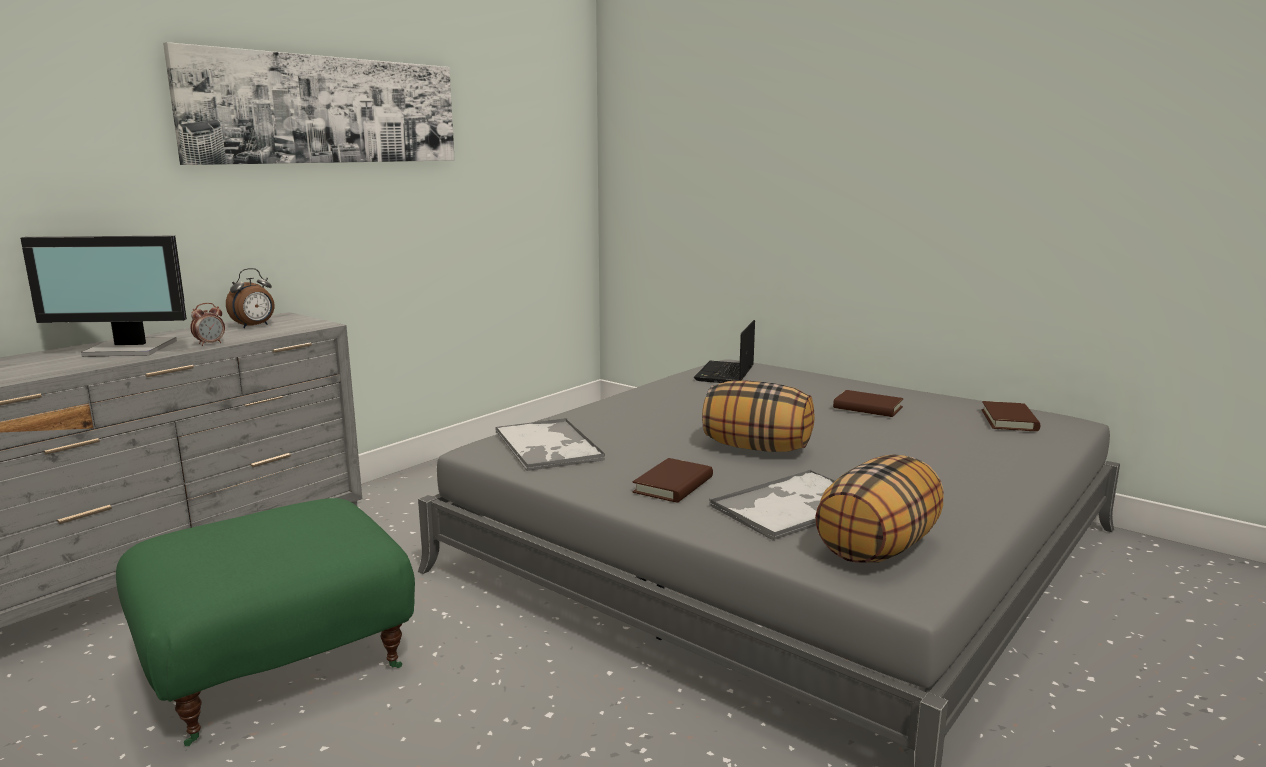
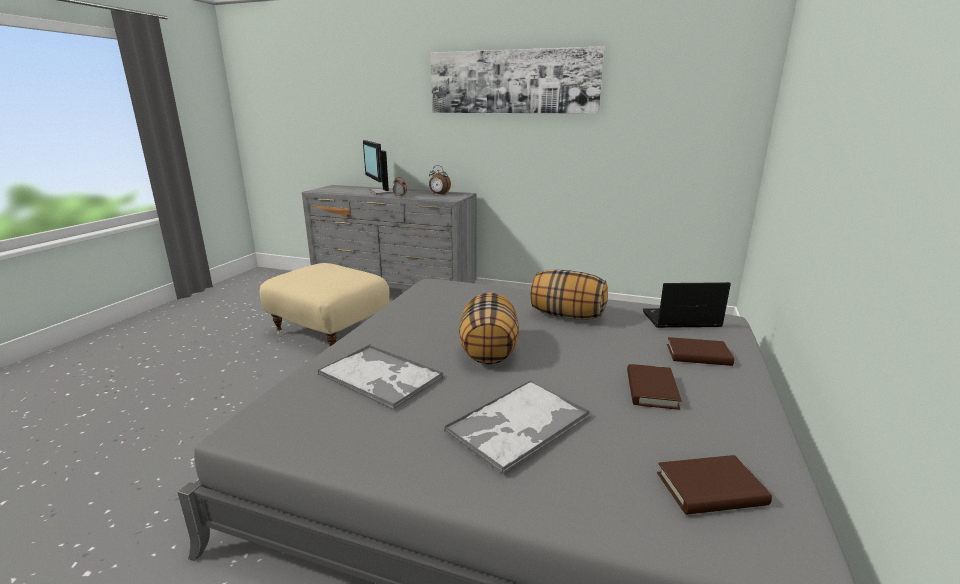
camera: 70 degrees right, 5 degrees up
(278, 666) = (331, 332): green ottoman -> beige ottoman
(548, 446) = (449, 295): tray -> tray (517, 424)
(673, 485) = (402, 335): brown book -> brown book (698, 355)
(878, 548) = (310, 414): pillow -> pillow (566, 316)

